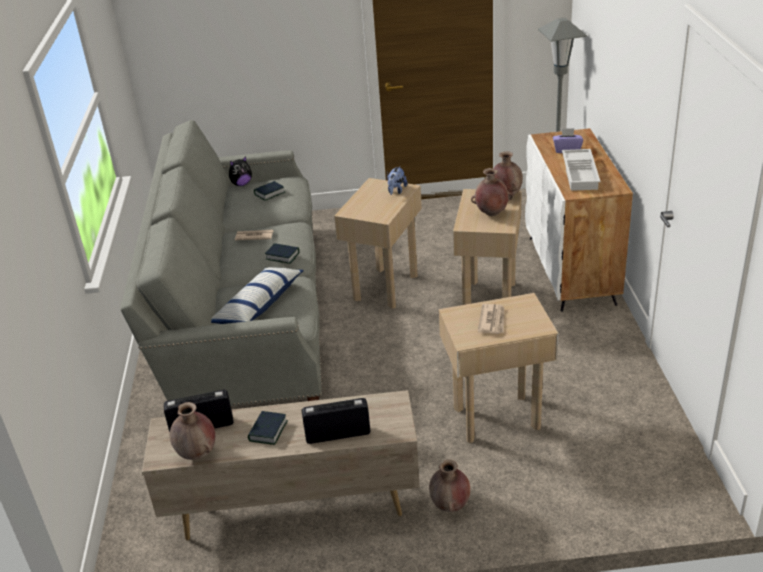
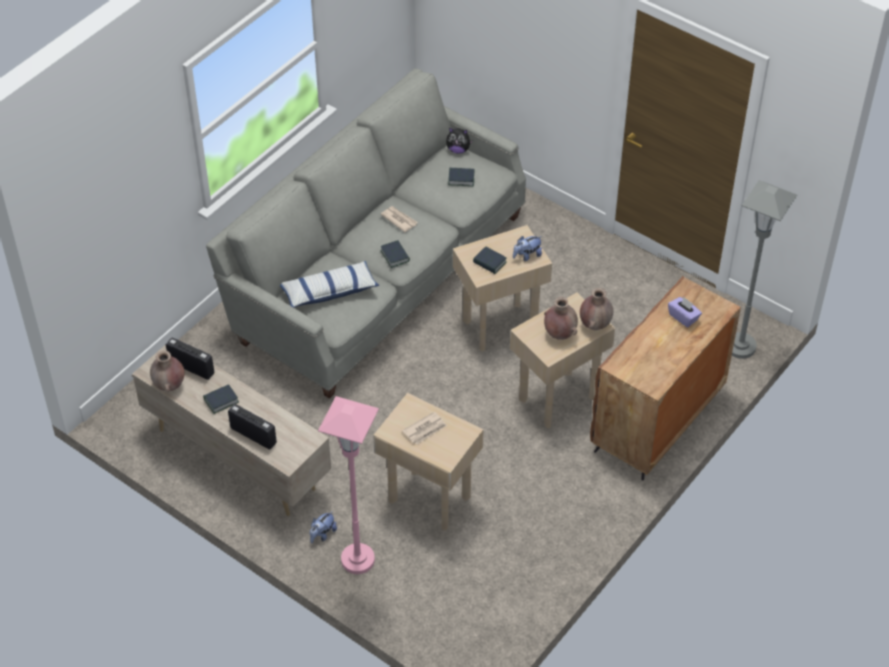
camera: 40 degrees right, 15 degrees up
(375, 207) = (489, 263): none -> book
(450, 506) = (322, 534): brown vase -> plush toy
(507, 501) = (358, 560): none -> pink floor lamp
(571, 270) = (657, 421): white cabinet -> brown cabinet
(581, 174) = (652, 351): white tray -> none

